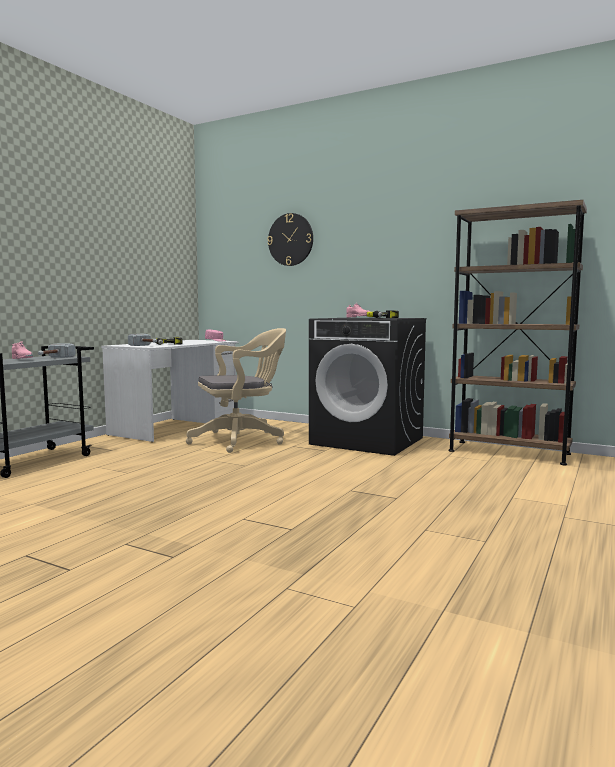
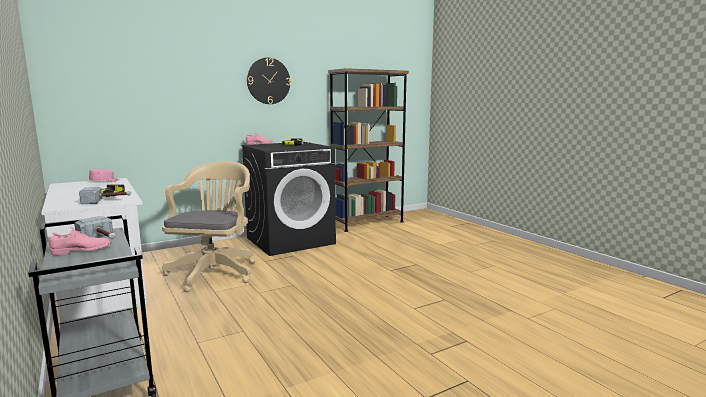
camera: 60 degrees left, 5 degrees up
(290, 239) = (172, 72): wall clock -> wall clock (268, 81)

